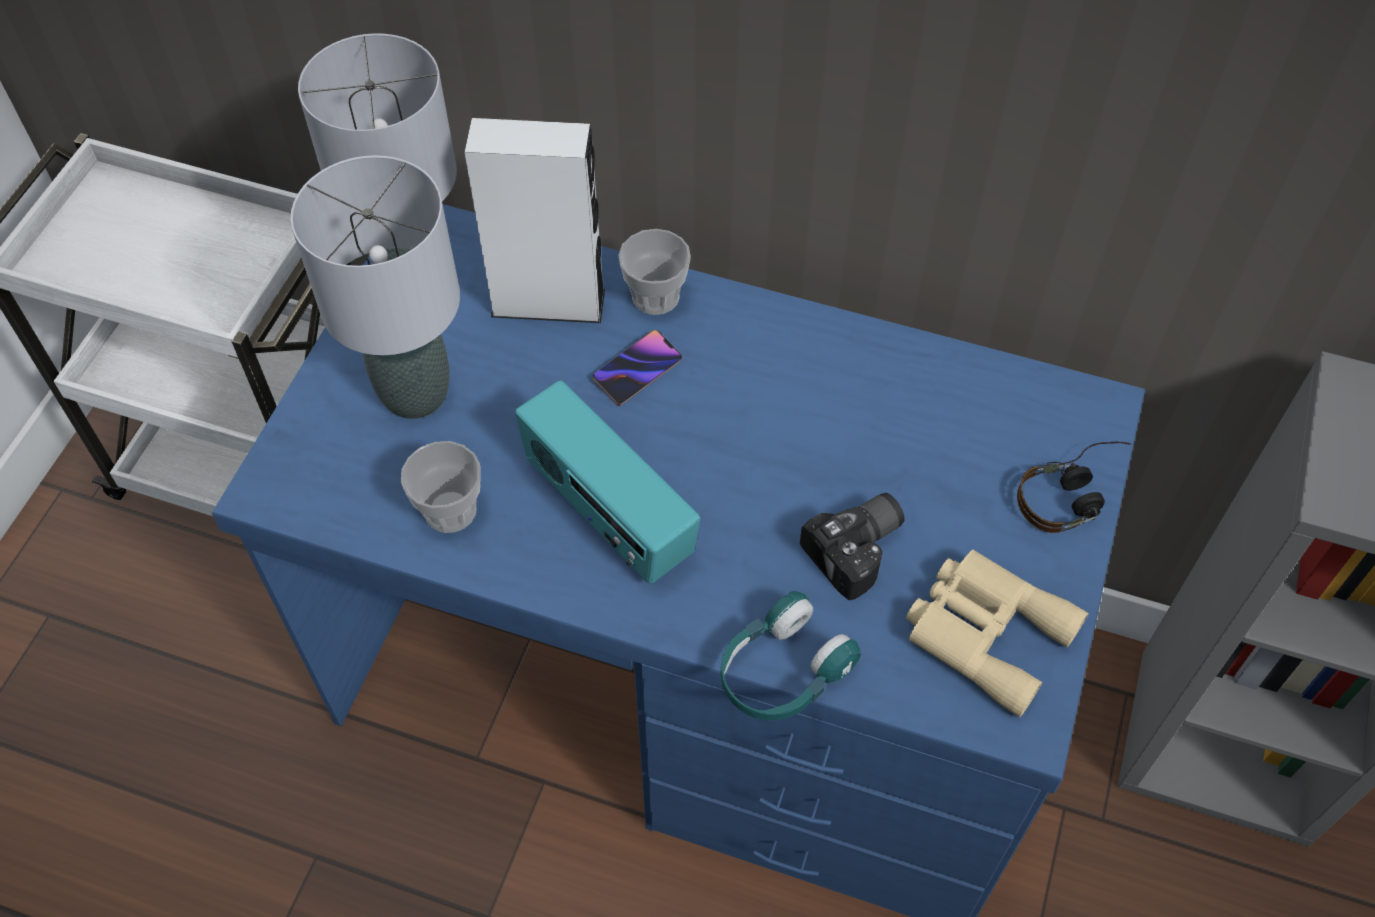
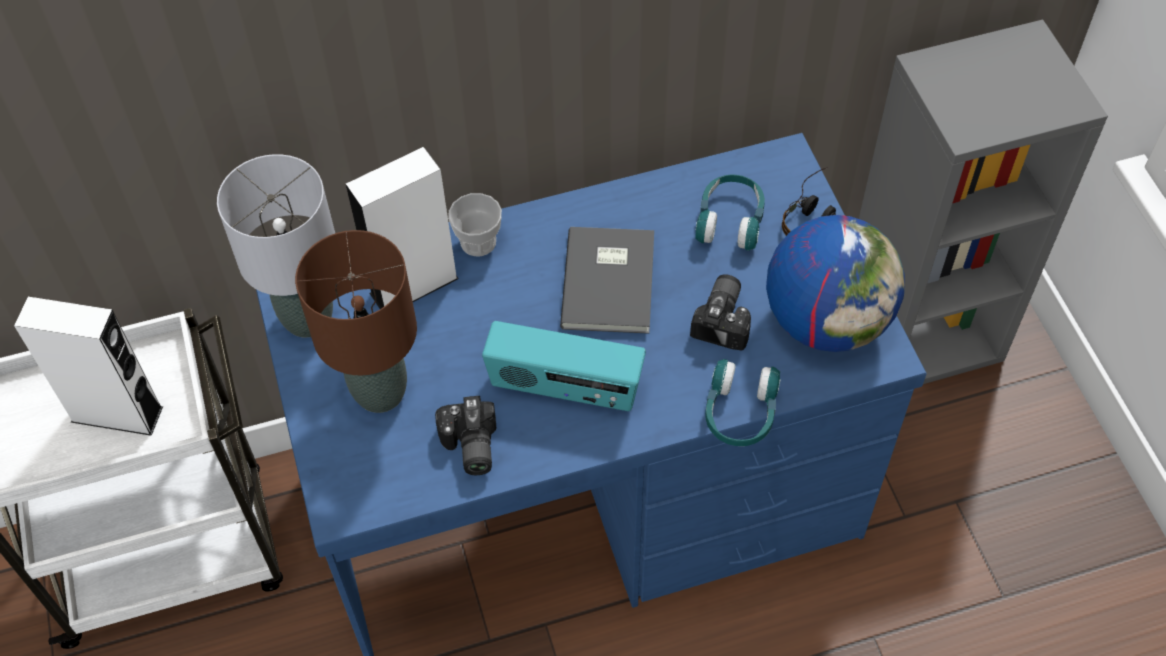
camera: 35 degrees left, 0 degrees up
(187, 267) = (117, 414): none -> white speaker
(416, 393) = (381, 391): grey table lamp -> brown table lamp
(450, 510) = (468, 447): cup -> camera
(637, 370) = (507, 294): phone -> none
(764, 426) = (612, 281): none -> grey book
(964, 440) = (730, 221): none -> turquoise headphones
(984, 631) = (827, 320): beige binoculars -> globe

